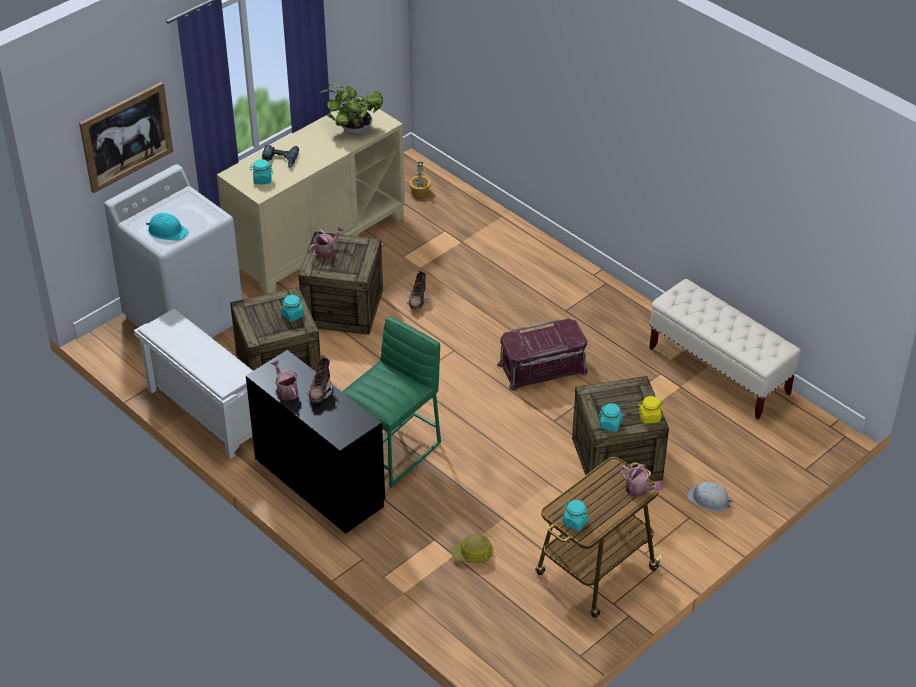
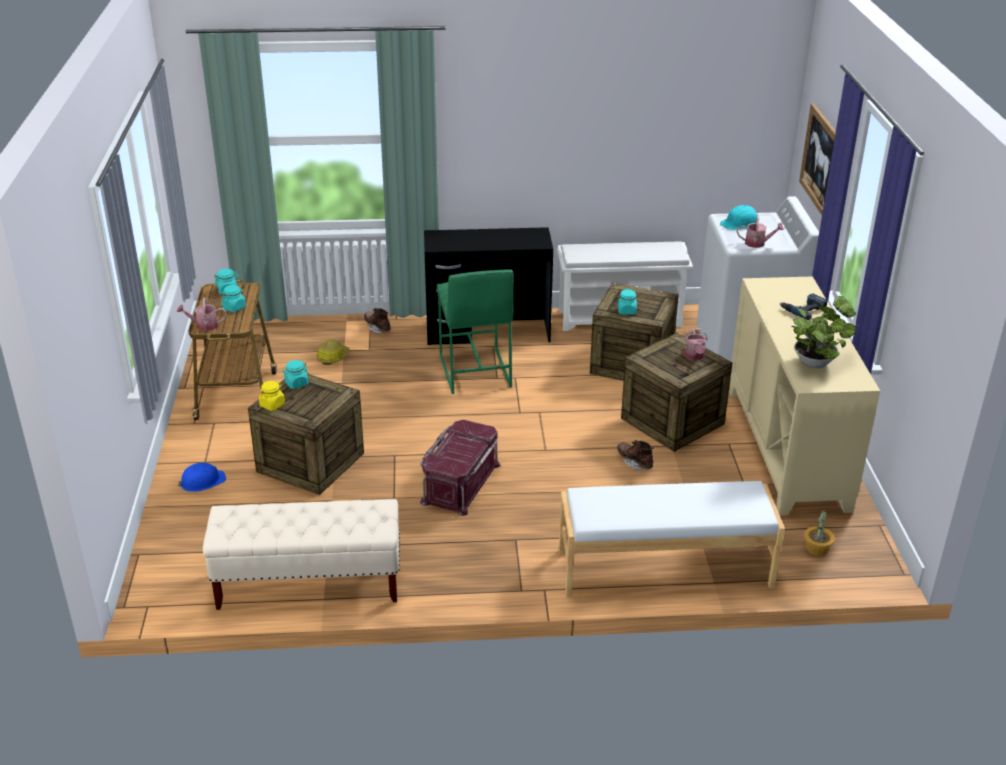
camera: 130 degrees right, 10 degrees down
(262, 179) = (778, 291): turquoise jar -> turquoise jar (234, 307)
(285, 390) = (510, 233): watering can -> watering can (758, 243)
(320, 392) = (489, 243): brown boot -> brown boot (377, 328)
(514, 239) = (664, 569): none -> white bench
(708, 499) = (202, 481): white hard hat -> blue hard hat

